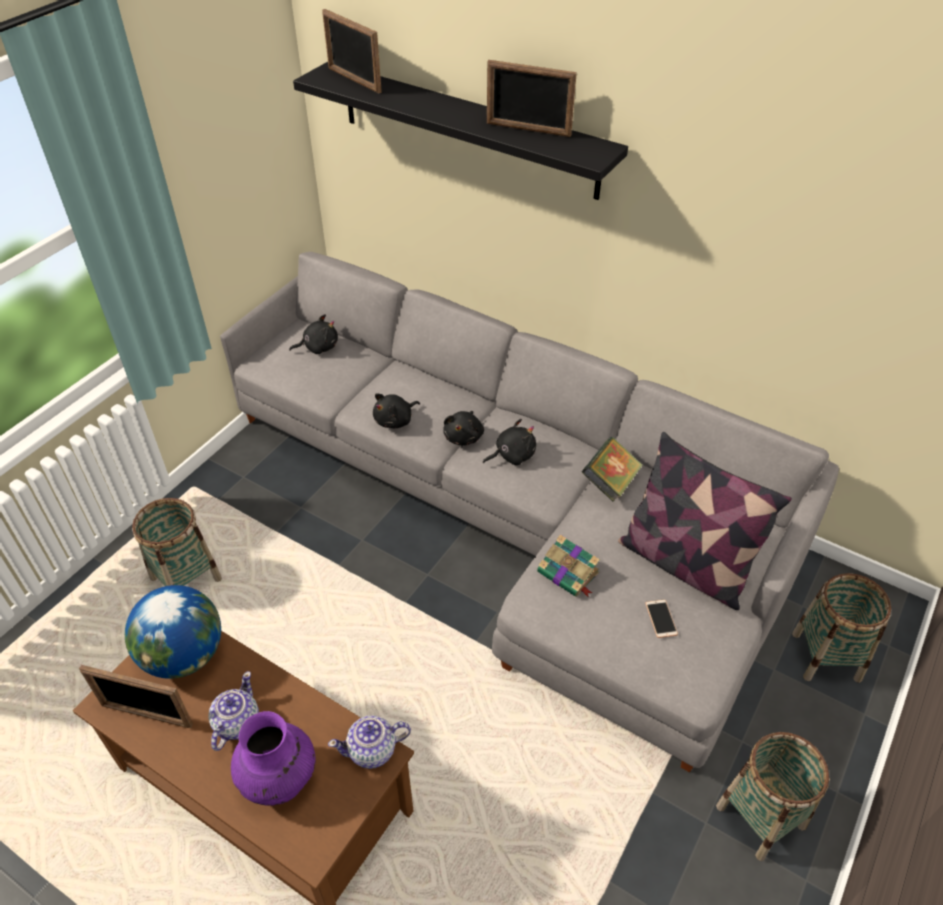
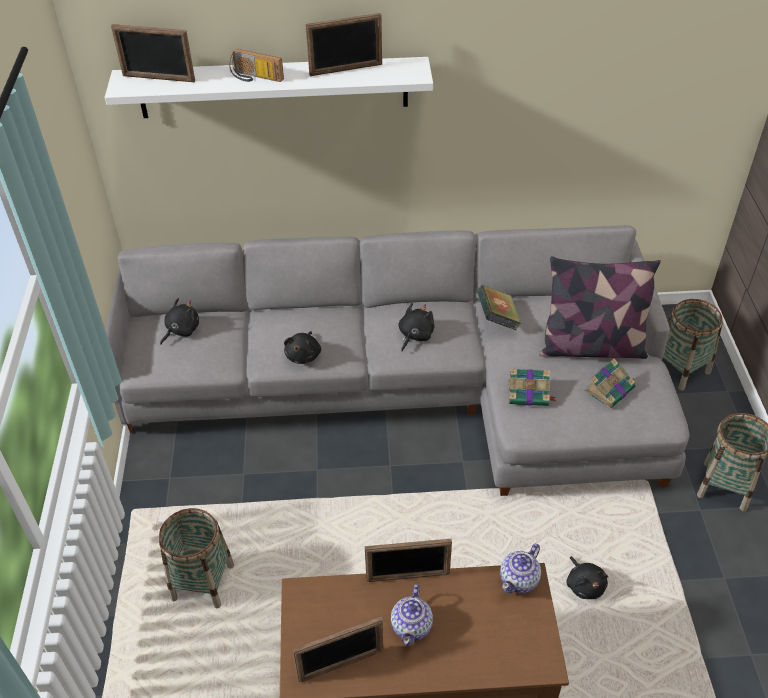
camera: 35 degrees left, 0 degrees up
(184, 655) = (324, 609): globe -> none
(236, 723) = (412, 626): teapot -> teapot turned 150 degrees counterclockwise
(278, 675) = (408, 577): none -> picture frame
(279, 779) = (478, 638): purple vase -> none
(435, 108) = (255, 78): none -> radio
(464, 436) = (365, 341): black plush toy -> black plush toy (584, 585)
(467, 129) = (273, 87): black shelf -> white shelf
(661, 619) = (610, 389): phone -> book

